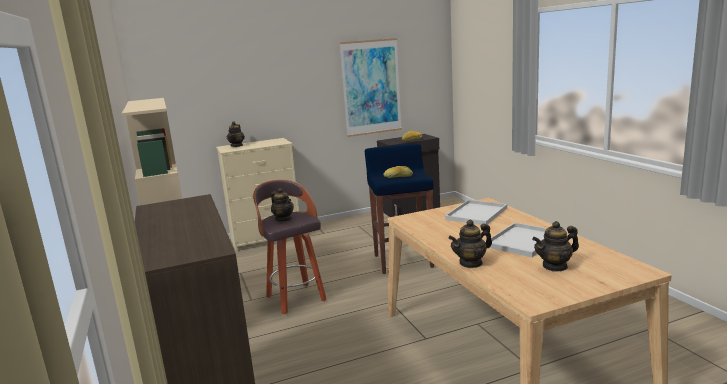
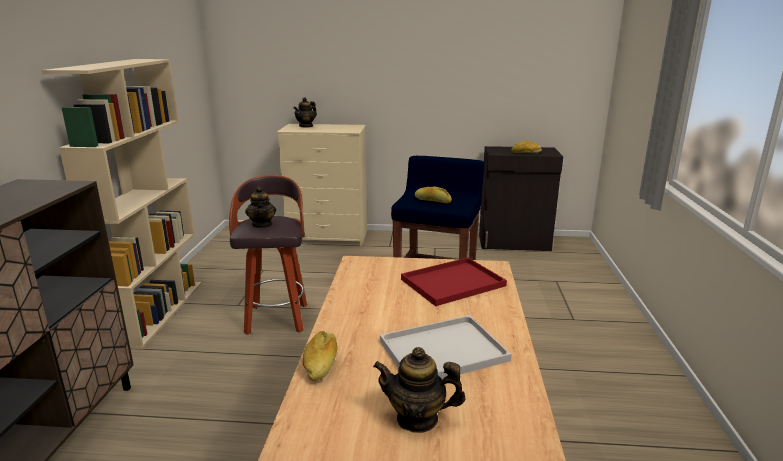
camera: 25 degrees right, 5 degrees up
(371, 87) = (487, 76): picture -> none
(471, 263) = (321, 364): teapot -> bread
(476, 213) = (453, 282): white tray -> red tray

